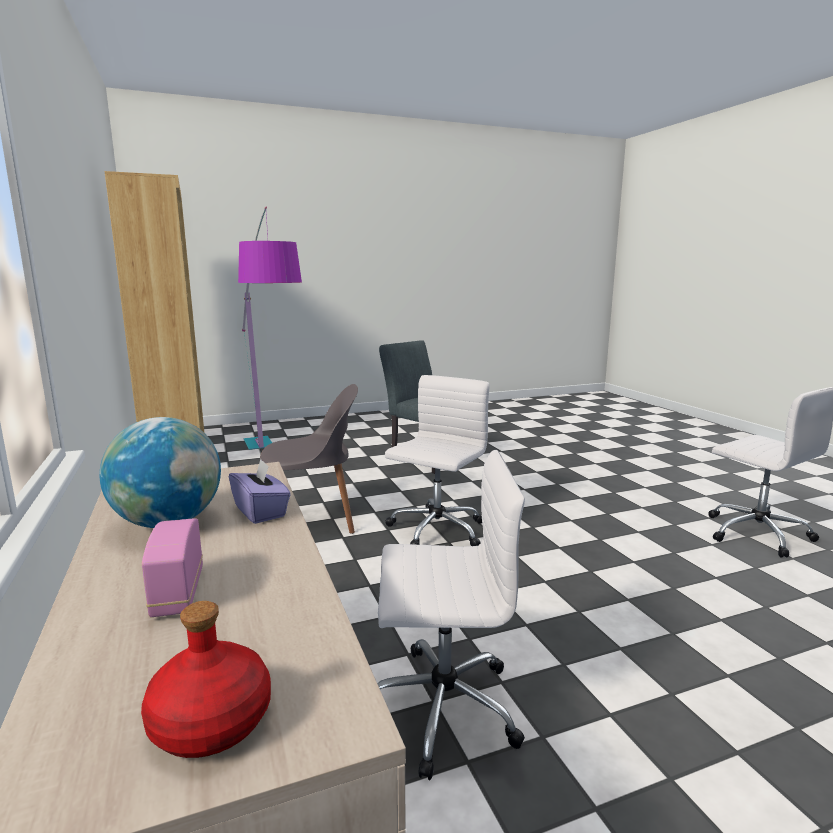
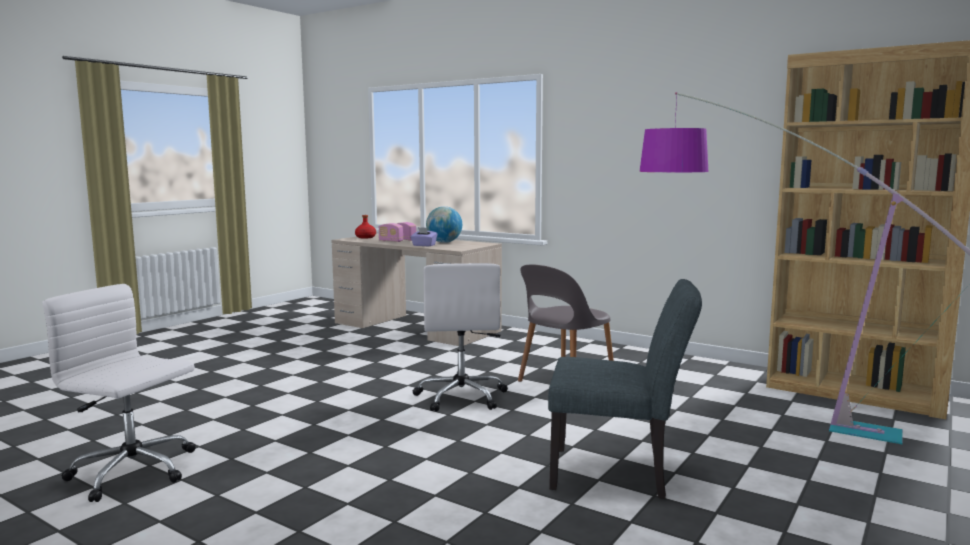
camera: 145 degrees right, 5 degrees down
(249, 588) = (391, 241): none -> radio
(440, 706) = (369, 347): white office chair -> none

